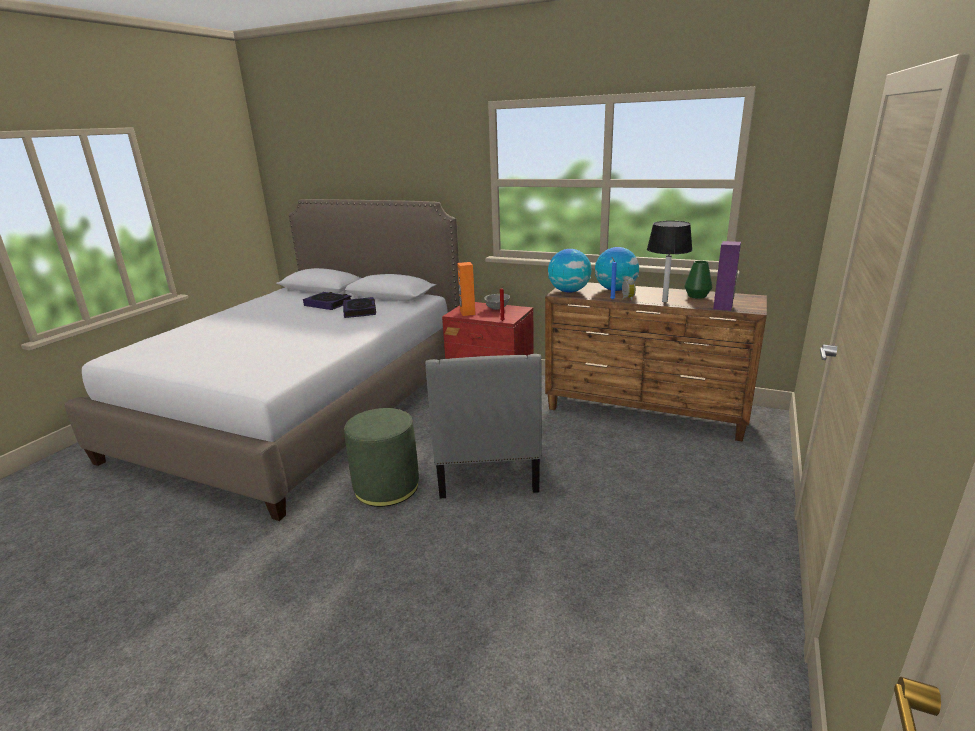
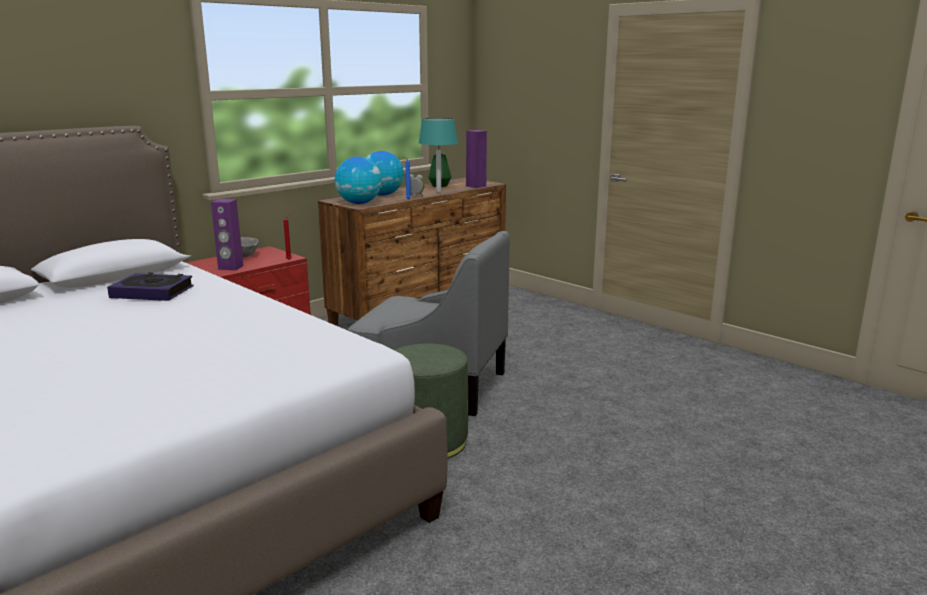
camera: 70 degrees left, 5 degrees down
(328, 304) = (66, 306): book -> none
(467, 313) = (230, 267): orange speaker -> purple speaker
(664, 301) = (438, 192): black table lamp -> turquoise table lamp

